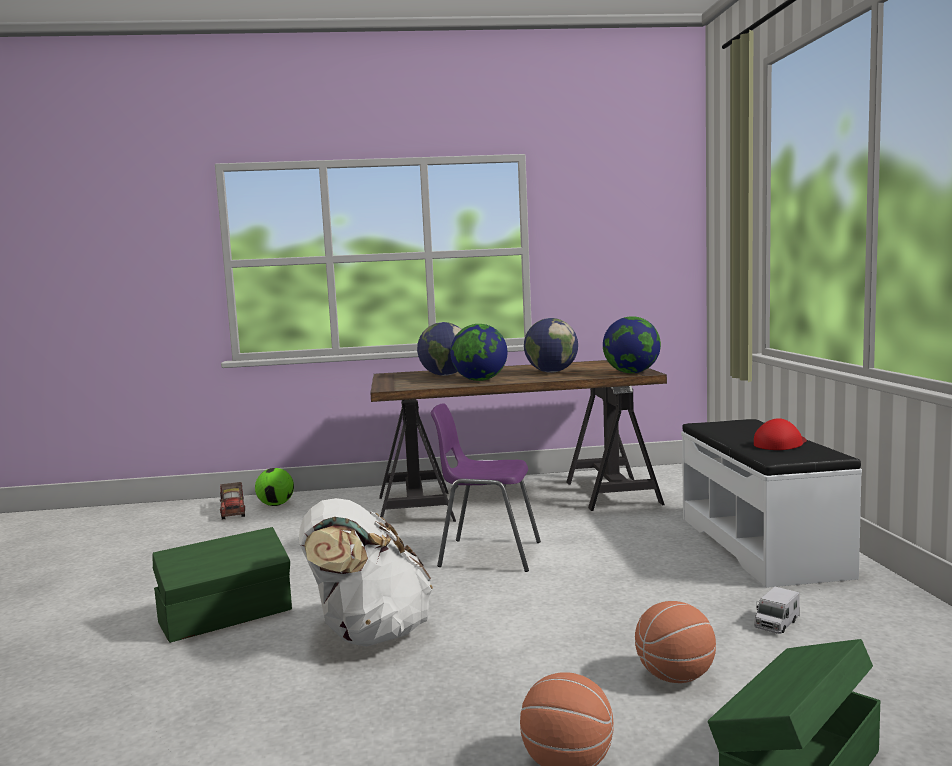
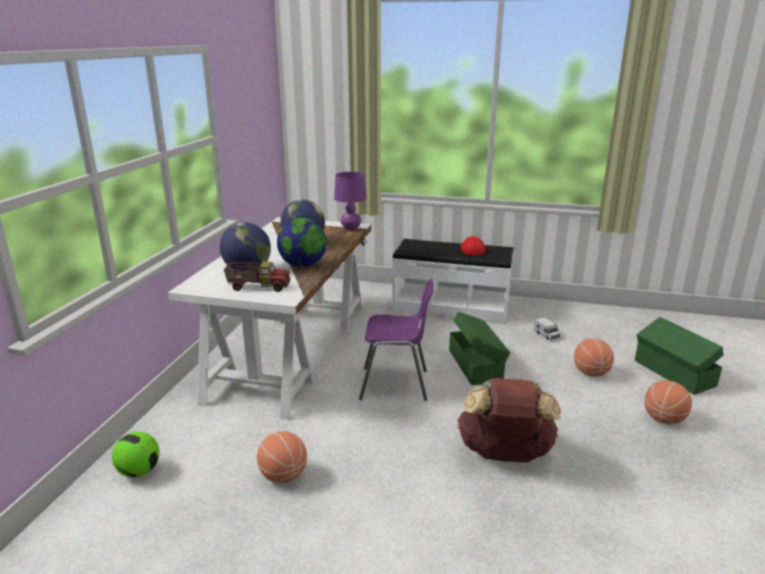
camera: 70 degrees left, 15 degrees up
(227, 616) = (437, 523): green storage box -> green storage box (475, 365)
(233, 511) = (123, 506): toy truck -> toy truck (258, 287)
(286, 544) = (283, 476): none -> basketball
(368, 634) = (504, 455): white backpack -> brown backpack
(487, 554) = (396, 385): purple chair -> purple chair turned 120 degrees counterclockwise
(515, 500) = (290, 349): brown desk -> white desk
(632, 373) = (351, 228): globe -> purple table lamp

